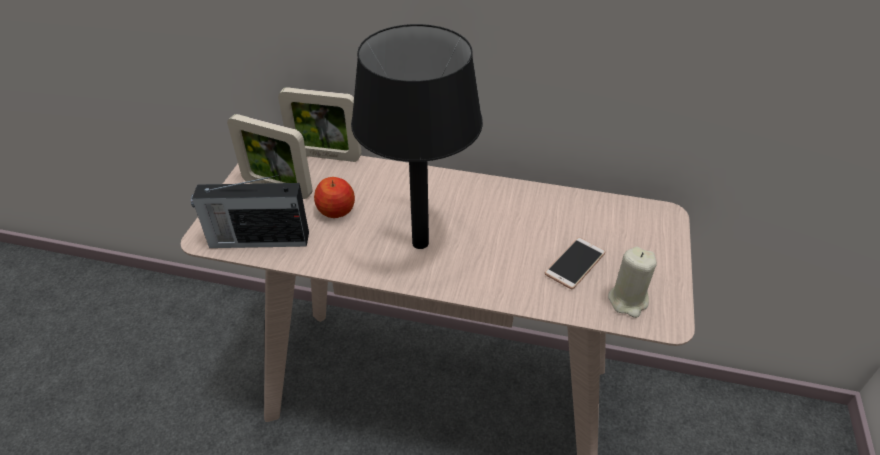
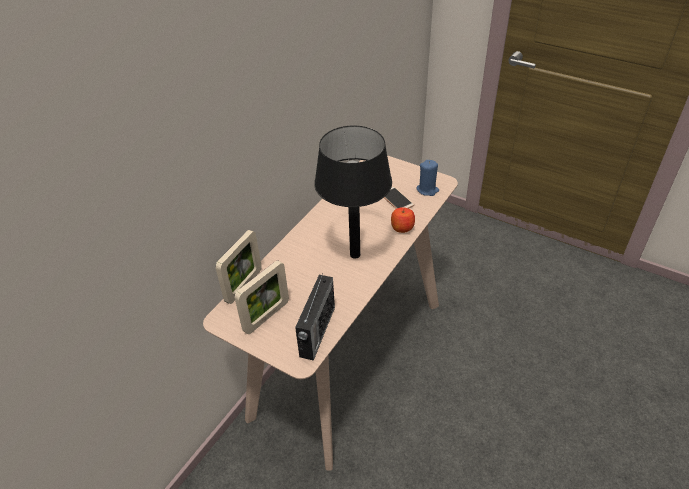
camera: 70 degrees left, 0 degrees up
(336, 210) = (307, 288): apple -> apple (402, 227)
(628, 300) = (427, 190): beige candle -> blue candle

